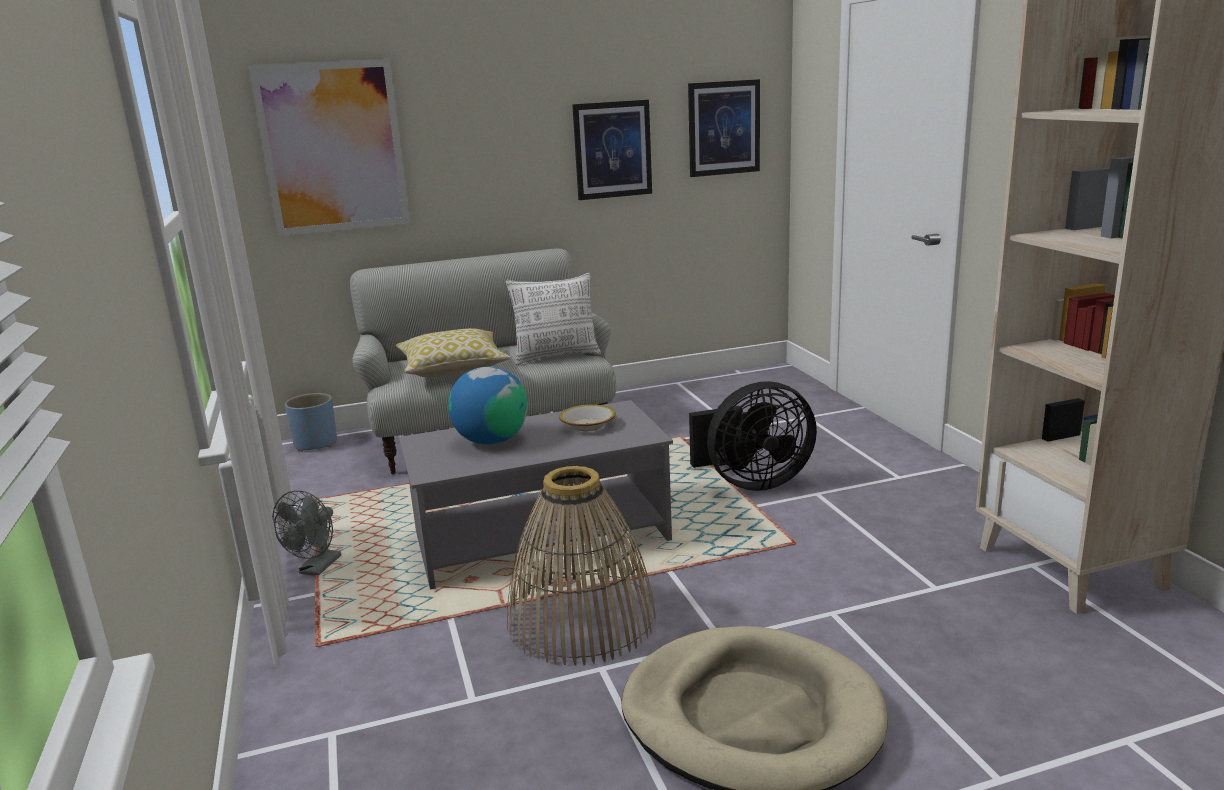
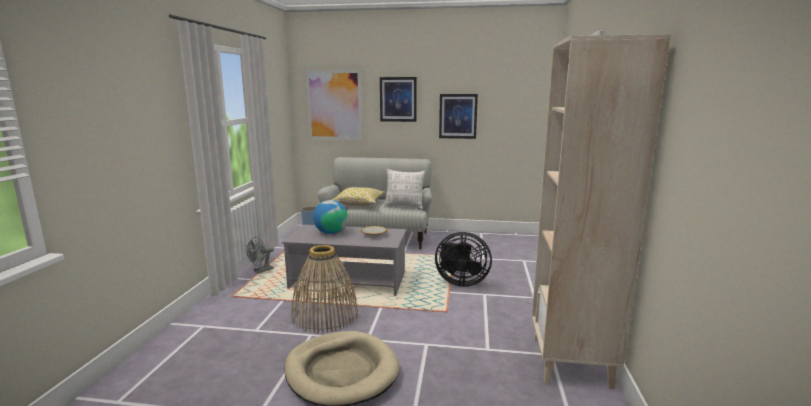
camera: 25 degrees right, 5 degrees down
(723, 128) = (517, 110): picture -> picture (398, 99)

